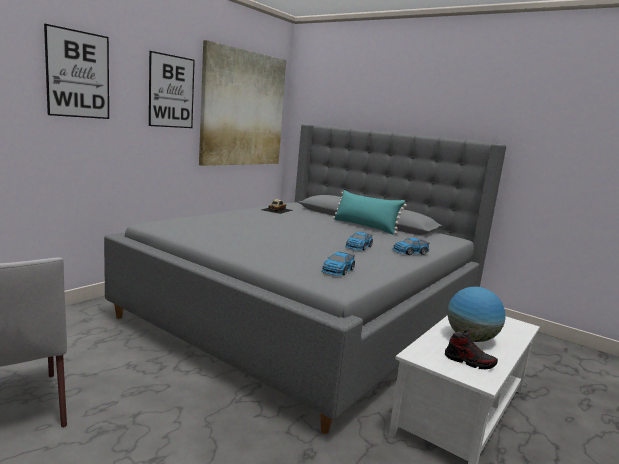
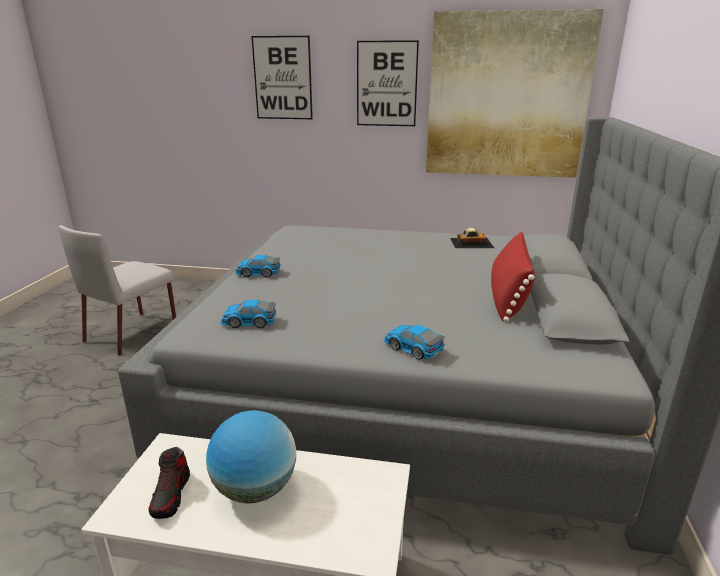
camera: 65 degrees right, 10 degrees up
(358, 247) = (375, 313): toy car -> toy car (258, 273)
(365, 226) = (508, 296): turquoise pillow -> red pillow

